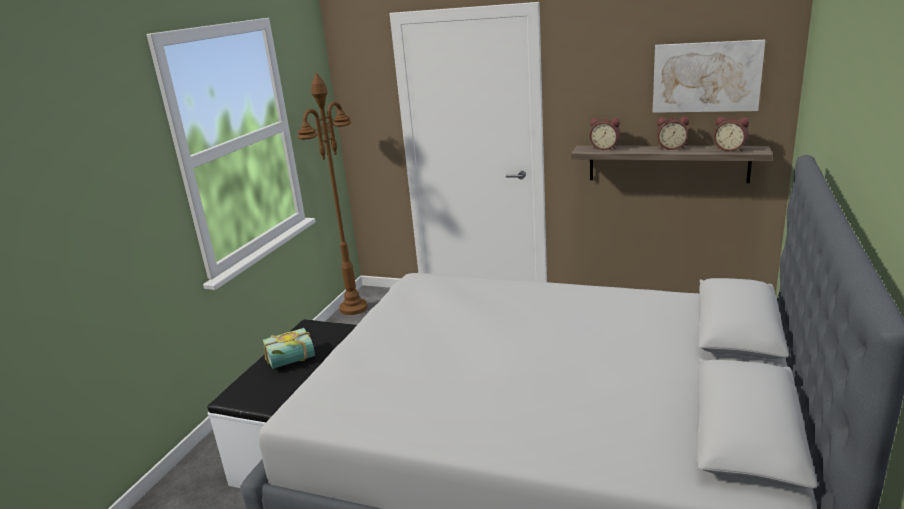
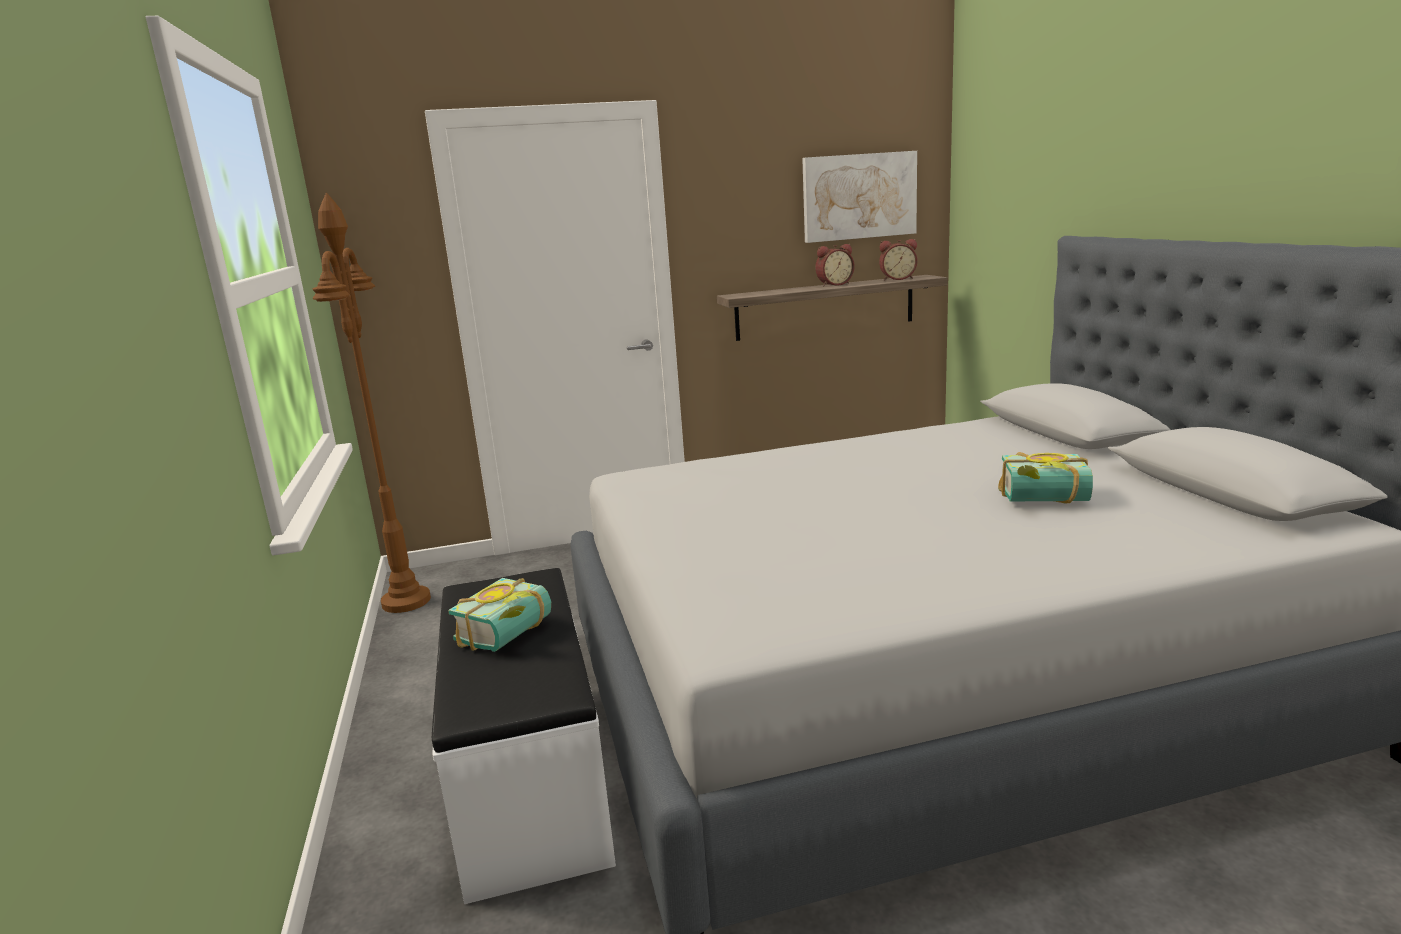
camera: 35 degrees left, 5 degrees down
(599, 386) = (1045, 501): none -> book
(605, 148) = (759, 292): alarm clock -> none

